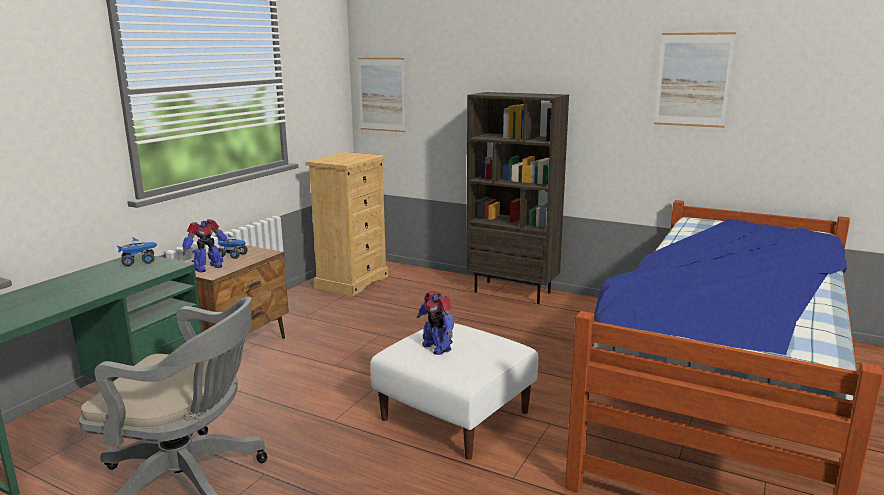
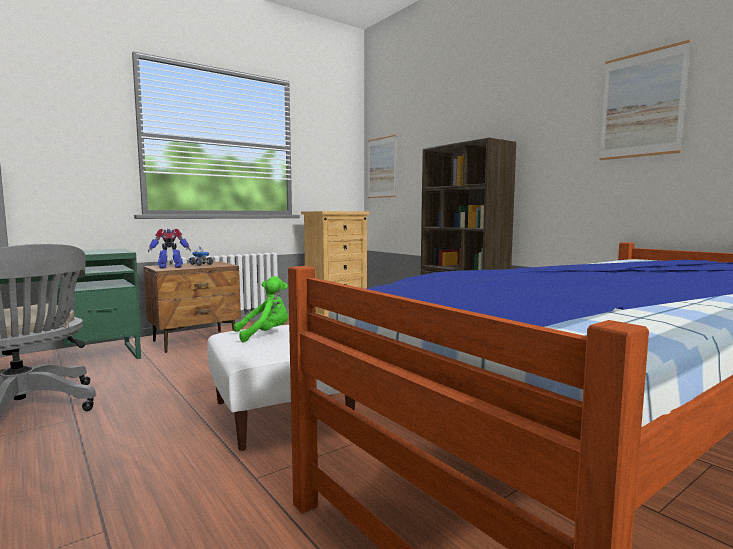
camera: 25 degrees right, 10 degrees down
(139, 262) = (108, 250): toy truck -> none
(437, 347) = (265, 334): toy robot -> green plush toy

